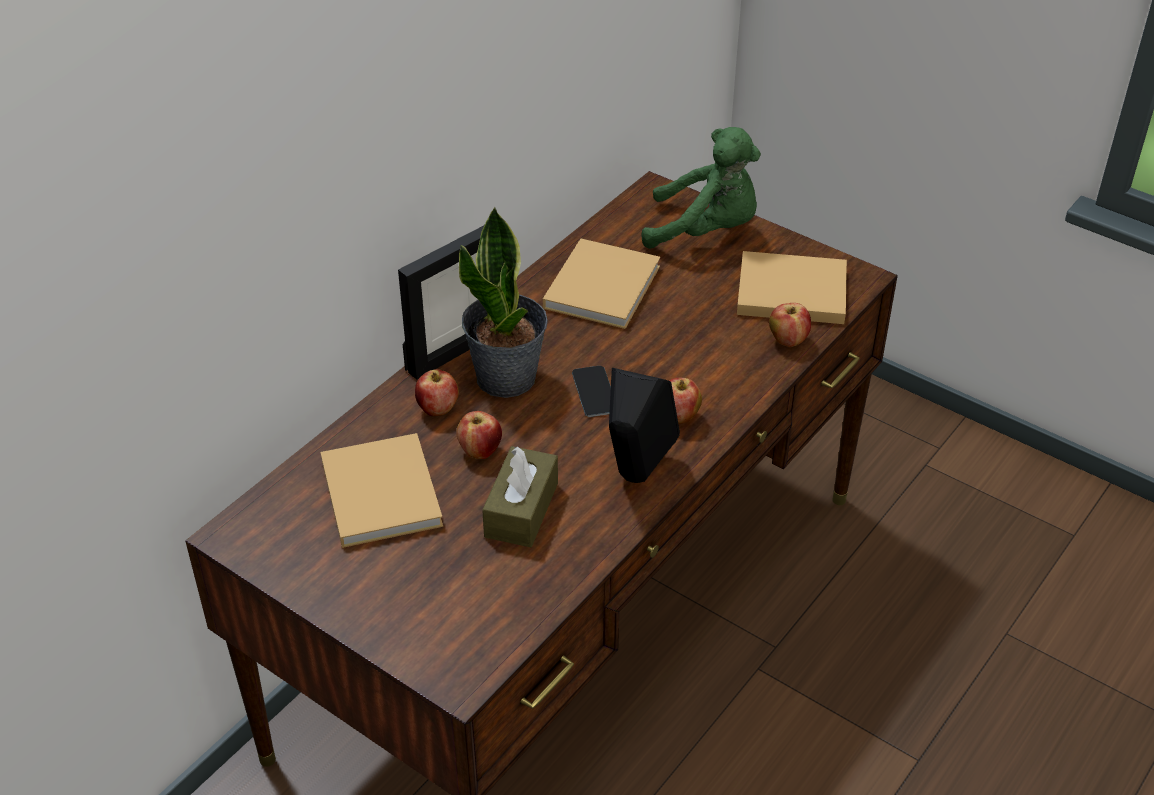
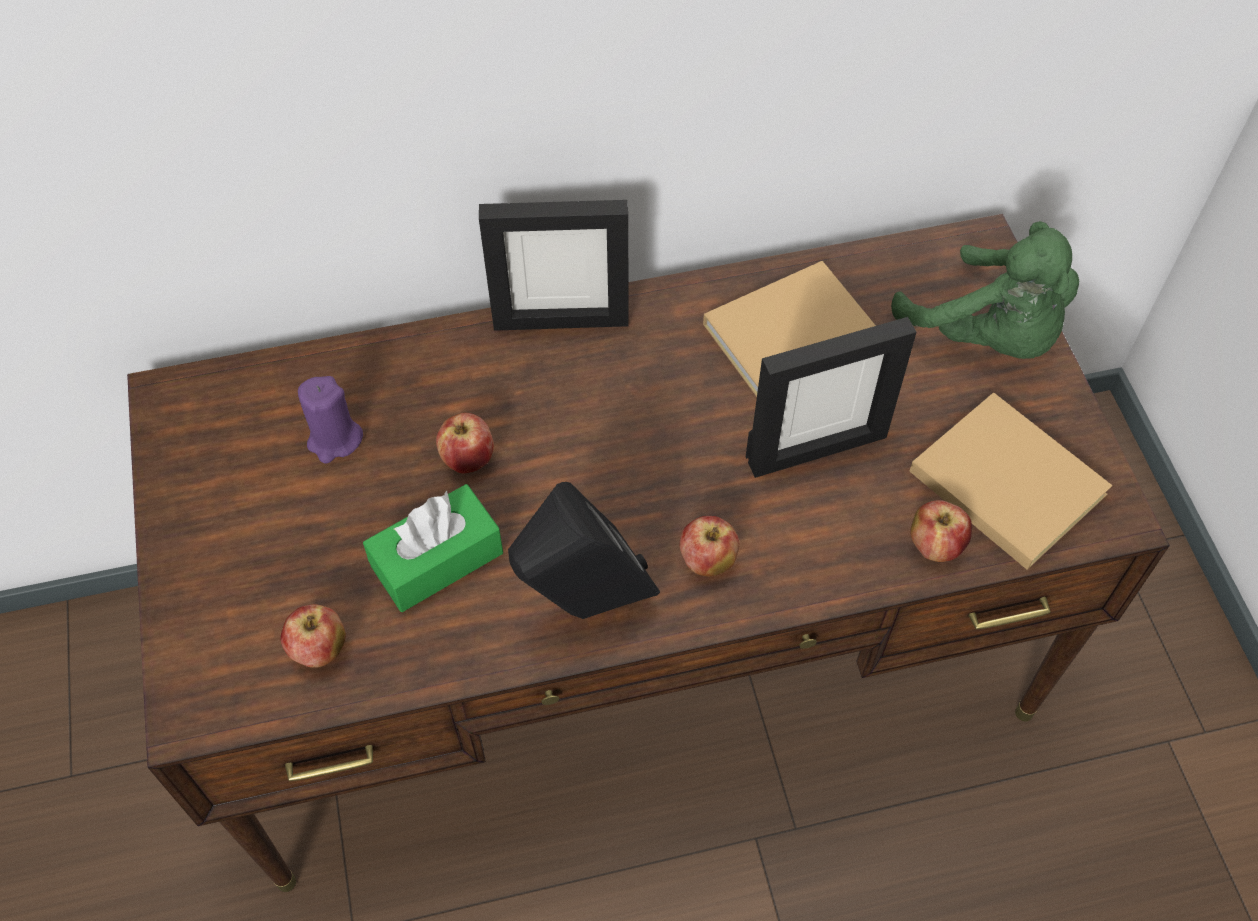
camera: 40 degrees right, 15 degrees up
(380, 490) = (334, 439): beige book -> purple candle
(437, 409) = (478, 380): apple -> apple (319, 650)
(507, 377) = (582, 387): potted plant -> none
(521, 510) = (437, 560): brown tissue box -> green tissue box
(594, 392) = (651, 466): phone -> none
(675, 331) = (816, 447): none -> picture frame

